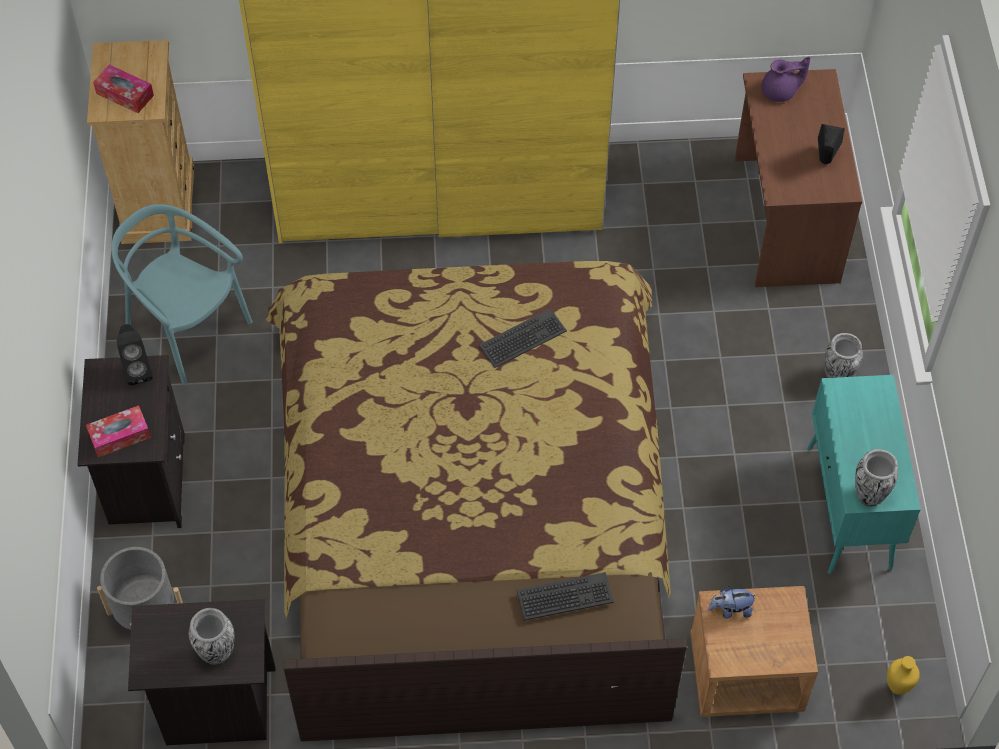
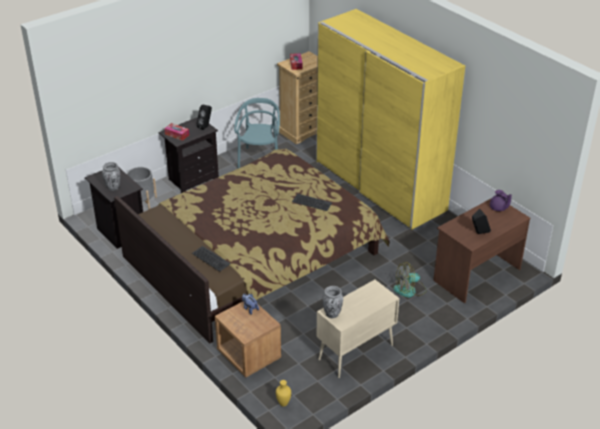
camera: 55 degrees right, 20 degrees down
(754, 335) = (410, 290): none -> fan
(837, 376) = (417, 322): vase -> none
(849, 509) = (355, 353): turquoise cabinet -> beige cabinet

